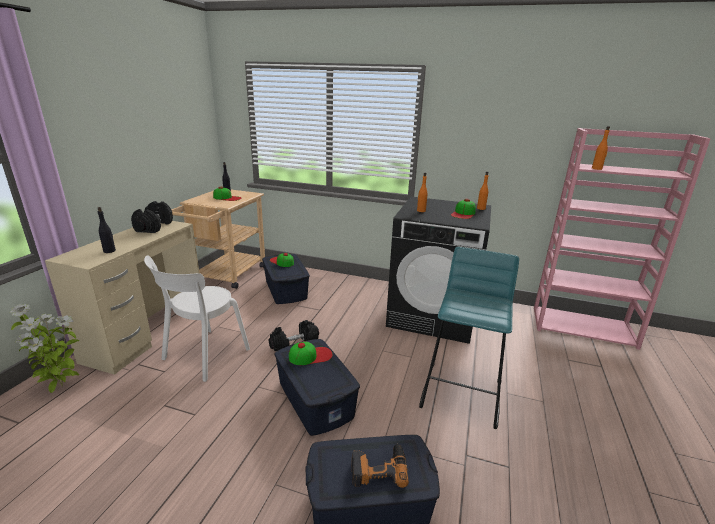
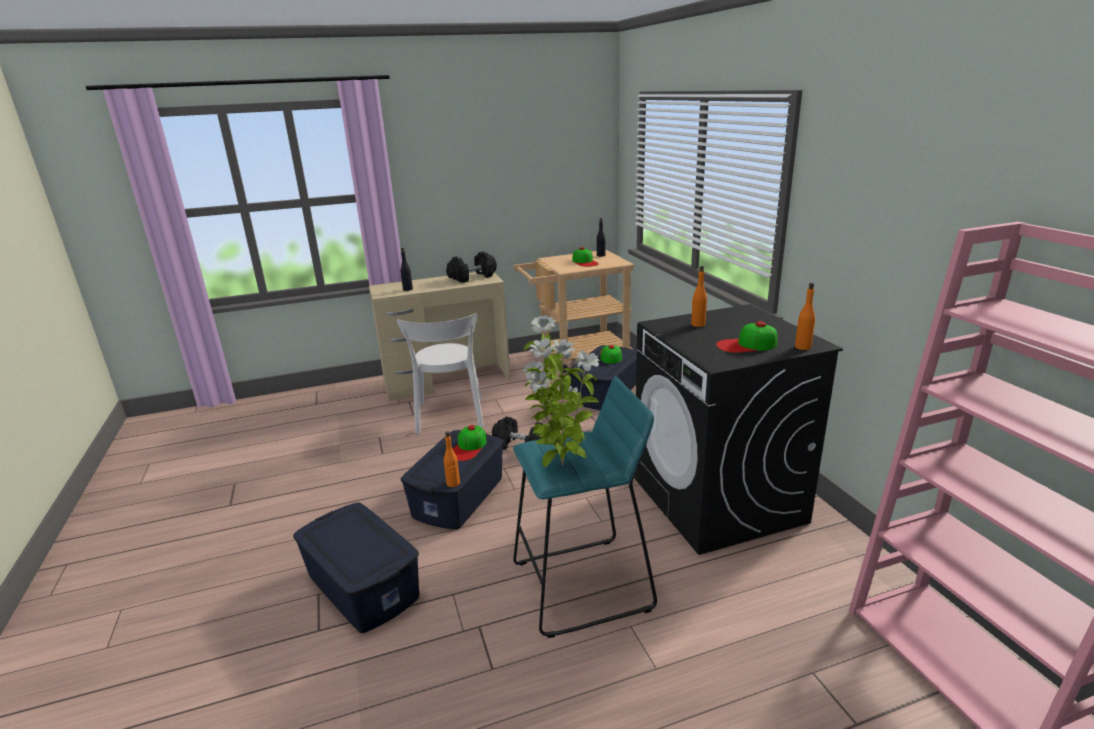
camera: 55 degrees right, 0 degrees up
(61, 387) = (357, 394): potted plant -> potted plant (560, 466)
(203, 356) = (450, 417): white chair -> white chair turned 90 degrees counterclockwise
(310, 356) = (468, 447): cap -> cap turned 75 degrees clockwise
(378, 468) = (355, 546): power drill -> none
(597, 169) = (994, 318): orange bottle -> orange bottle (453, 483)

